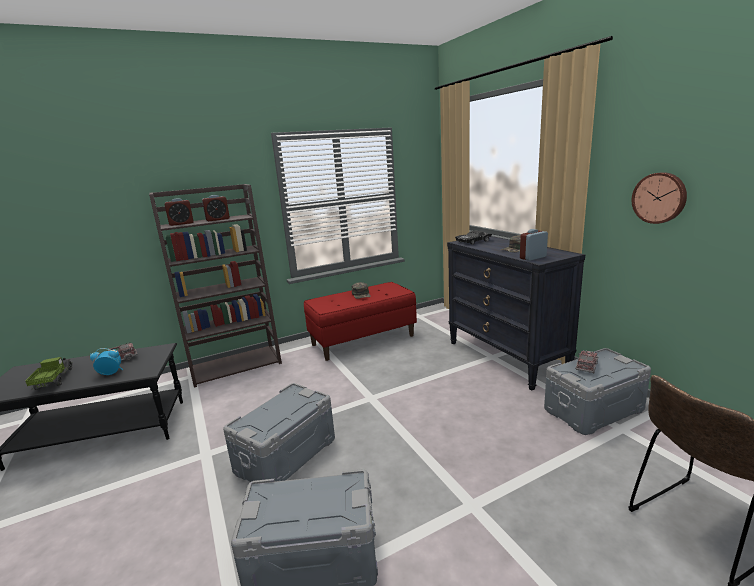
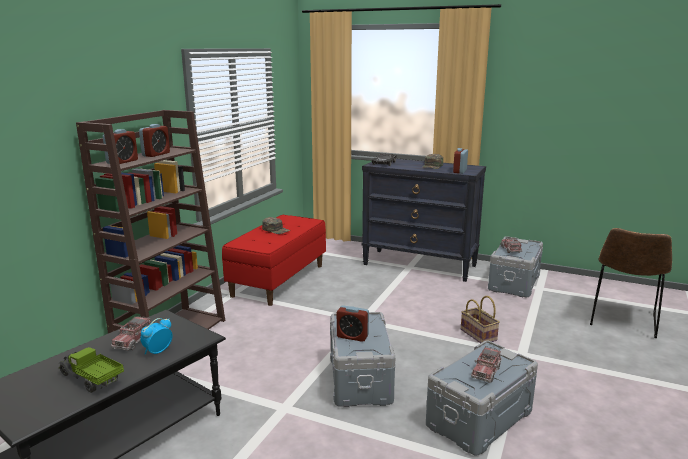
camera: 40 degrees left, 0 degrees up
(270, 411) = (352, 336): none -> alarm clock
(303, 508) = (486, 371): none -> toy truck
(456, 459) = (479, 335): none -> basket
(659, 198) = (534, 121): wall clock -> none

